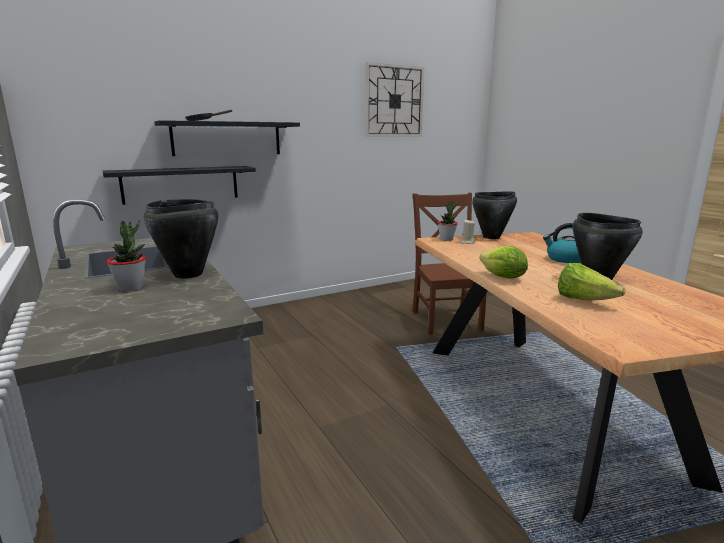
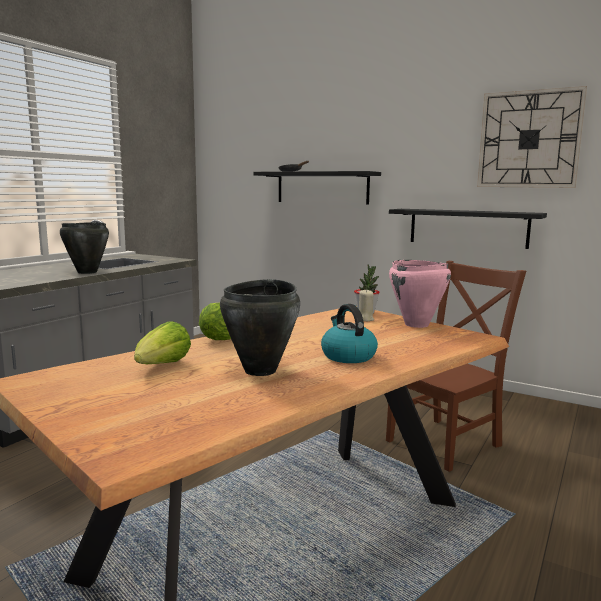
camera: 60 degrees right, 5 degrees down
(131, 288) = (54, 270): potted plant -> none
(181, 184) = (283, 226): black shelf -> black shelf (468, 228)
(492, 237) = (416, 325): black cooking pot -> pink cooking pot

